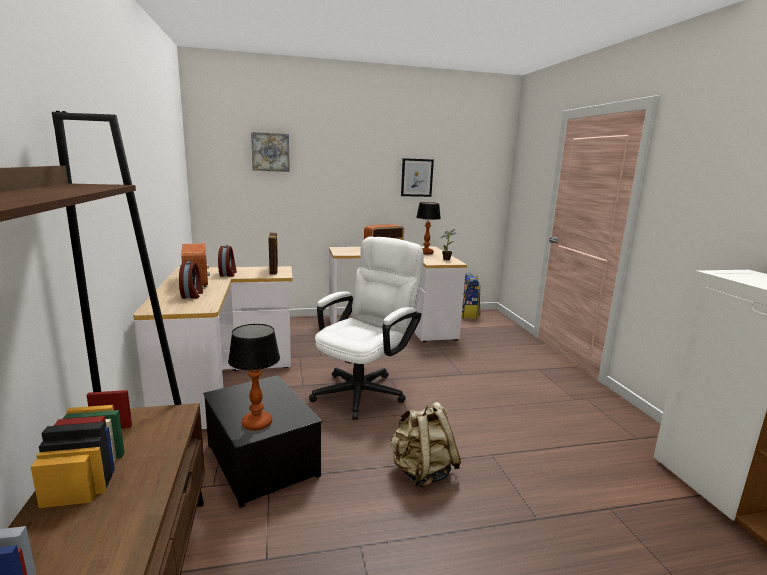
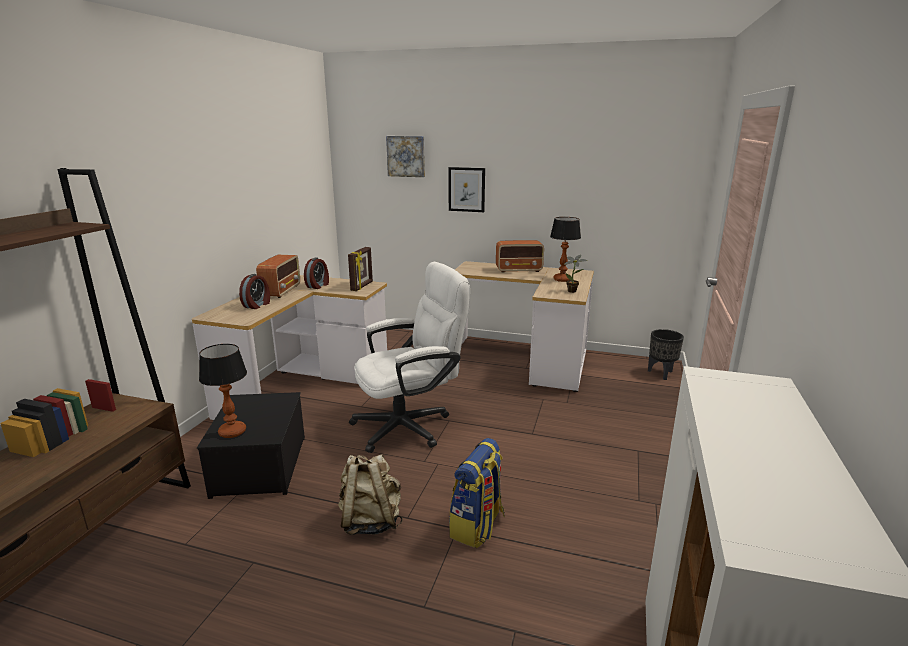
camera: 30 degrees right, 5 degrees up
(416, 177) = (571, 184): picture -> picture (466, 189)
(468, 314) = (631, 362): backpack -> backpack (477, 526)
(495, 319) = (661, 374): none -> black planter

